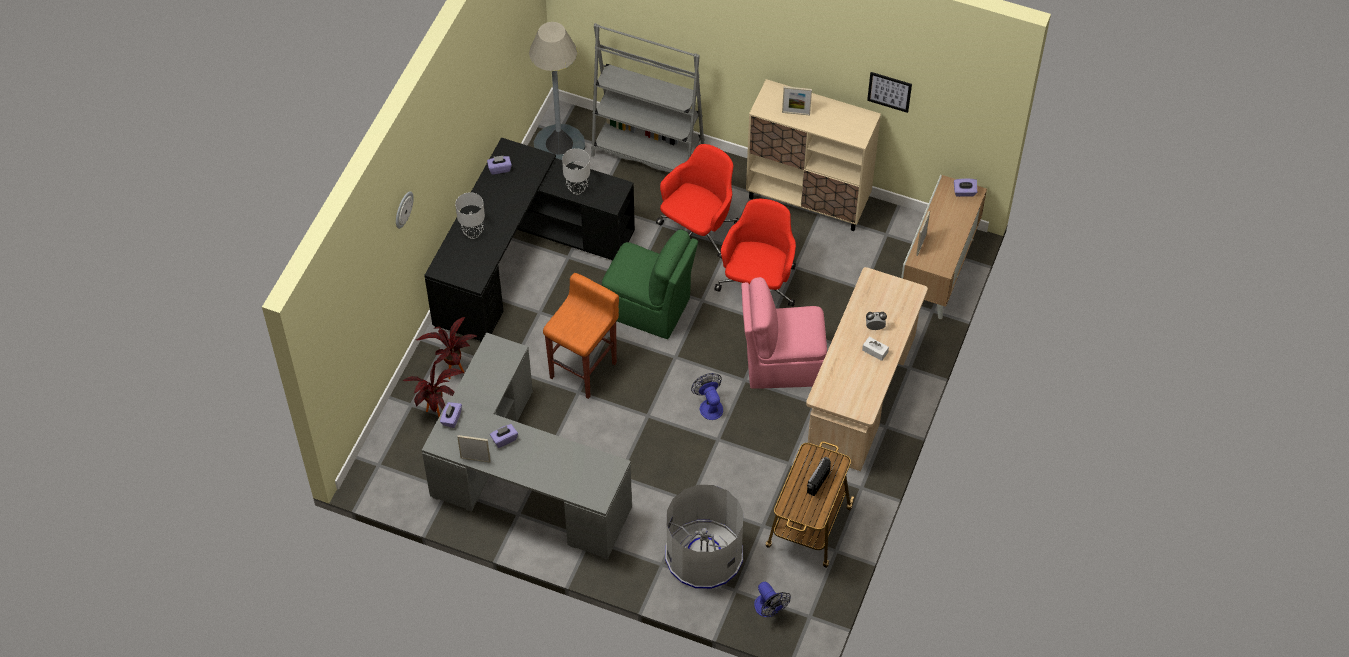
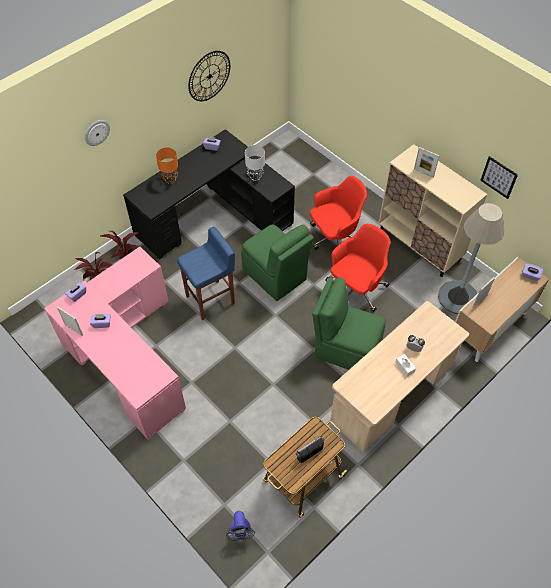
camera: 25 degrees right, 0 degrees up
(473, 232) = (171, 179): grey table lamp -> orange table lamp
(483, 82) = (209, 76): none -> wall clock
(521, 481) = (125, 358): grey desk -> pink desk
(559, 145) = (276, 157): grey floor lamp -> grey floor lamp (457, 297)
(584, 369) = (211, 300): orange stool -> blue stool
(648, 152) = (329, 179): grey bookcase -> none
(704, 555) = (216, 466): grey trash can -> none
(709, 405) = (280, 357): fan -> none
(782, 363) = (346, 348): pink chair -> green chair

